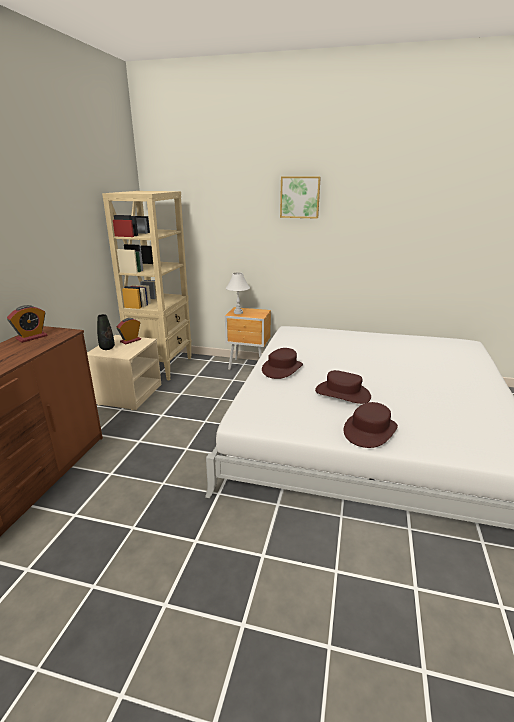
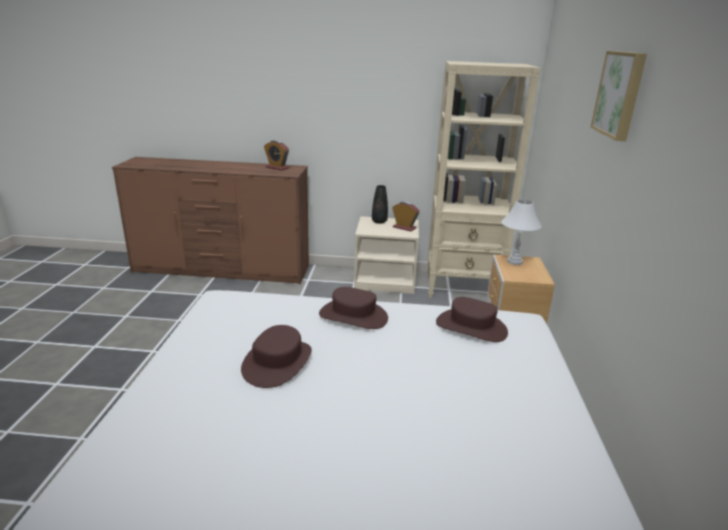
camera: 80 degrees right, 0 degrees up
(370, 430) = (177, 382): brown hat -> brown hat (471, 327)

